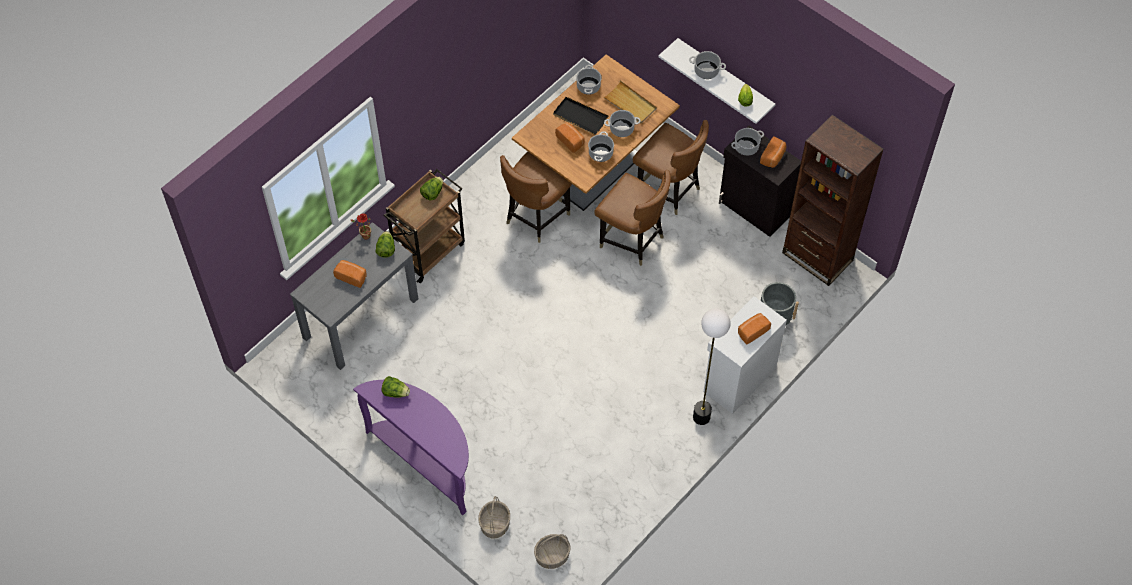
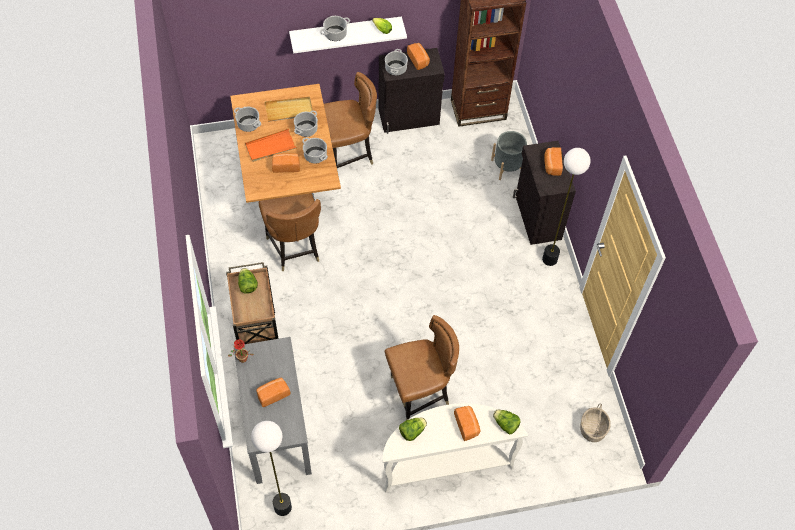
camera: 55 degrees left, 0 degrees up
(296, 369) = (282, 507): none -> floor lamp
(386, 249) = (269, 352): lettuce -> lettuce (505, 424)
(426, 460) = (445, 463): purple console table -> white console table
(433, 428) = (467, 425): none -> bread
(495, 524) = (538, 451): basket -> none
(580, 117) = (270, 147): black tray -> orange tray
(632, 240) = (370, 203): brown chair -> brown chair (419, 393)
(738, 379) = (537, 218): white cabinet -> black cabinet

